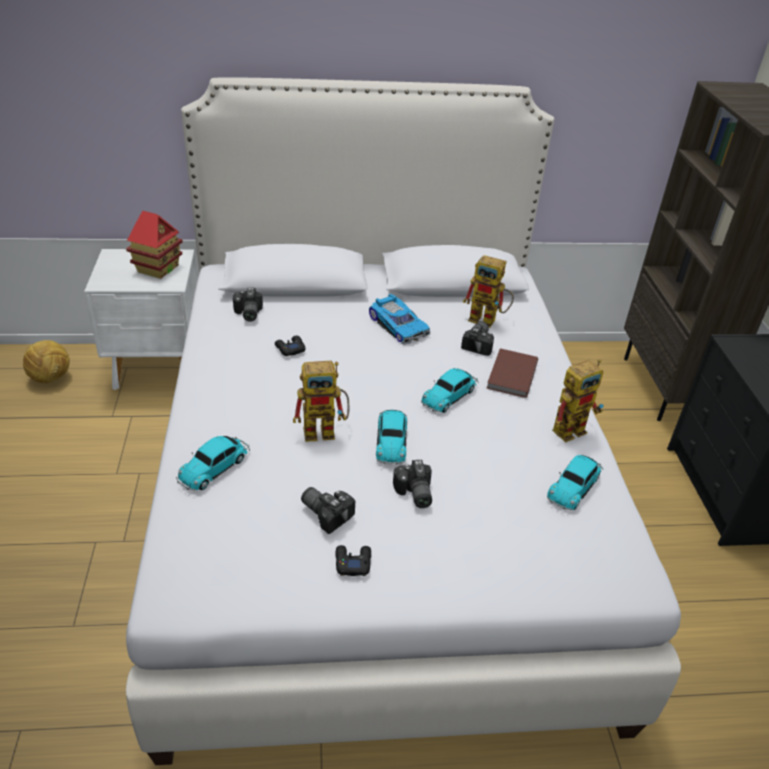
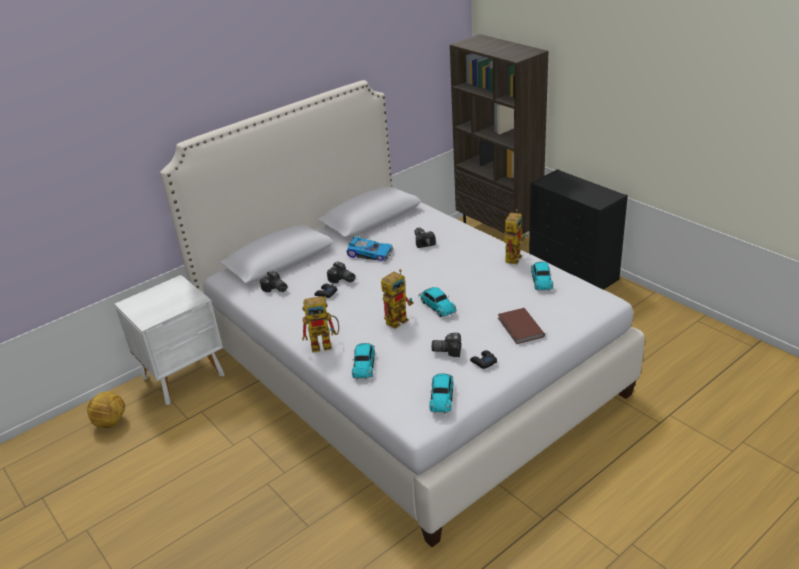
camera: 30 degrees left, 5 degrees down
(158, 268) = (173, 295): toy house -> none
(413, 494) = (475, 321): camera -> camera (342, 280)
(450, 395) = (439, 272): toy car -> toy car (442, 396)
(488, 320) = (414, 228): toy robot -> toy robot (326, 344)
(510, 375) = (457, 248): brown book -> brown book (519, 328)

